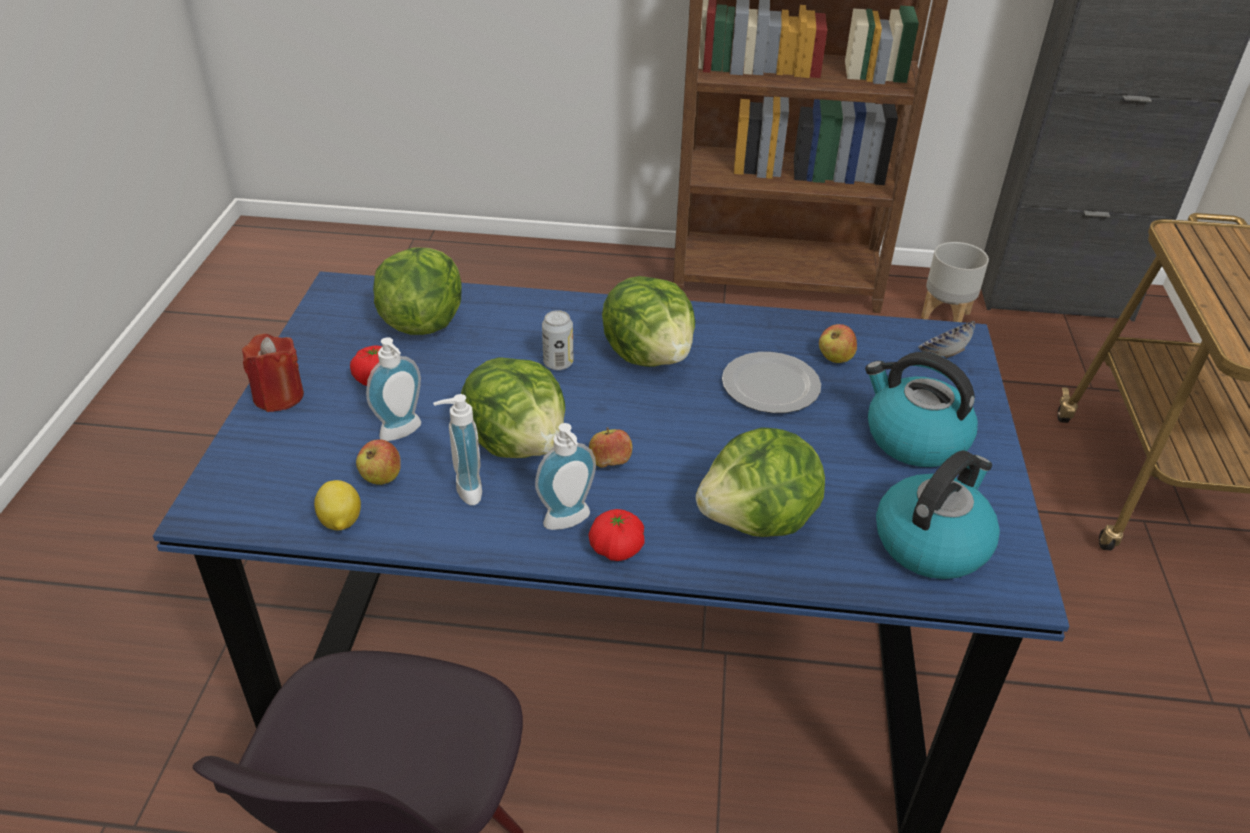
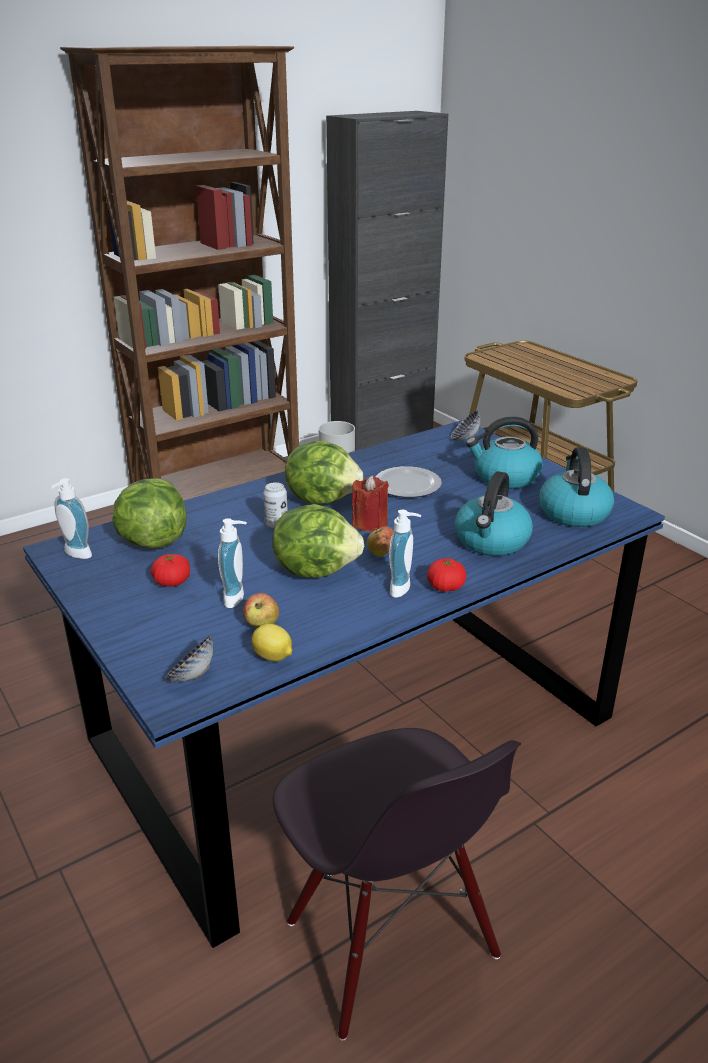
camera: 40 degrees left, 10 degrees down
(254, 496) = (191, 676): none -> bowl
(279, 396) = (116, 621): red candle -> red candle (370, 523)
(463, 490) = (322, 605): soap dispenser -> soap dispenser (75, 555)
(759, 521) = (492, 541): lettuce -> kettle
(835, 358) = (419, 460): apple -> none

